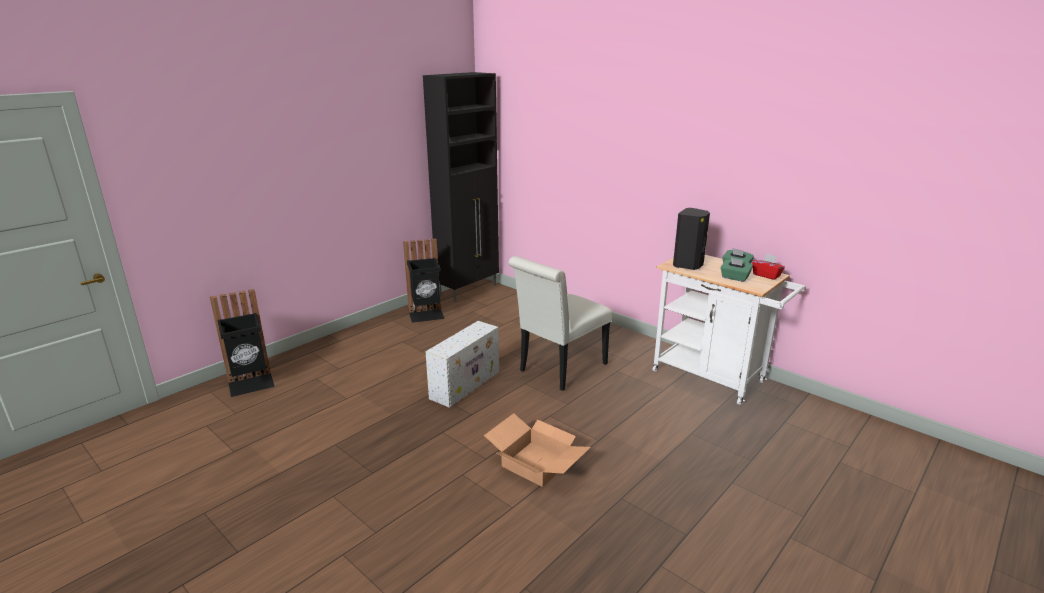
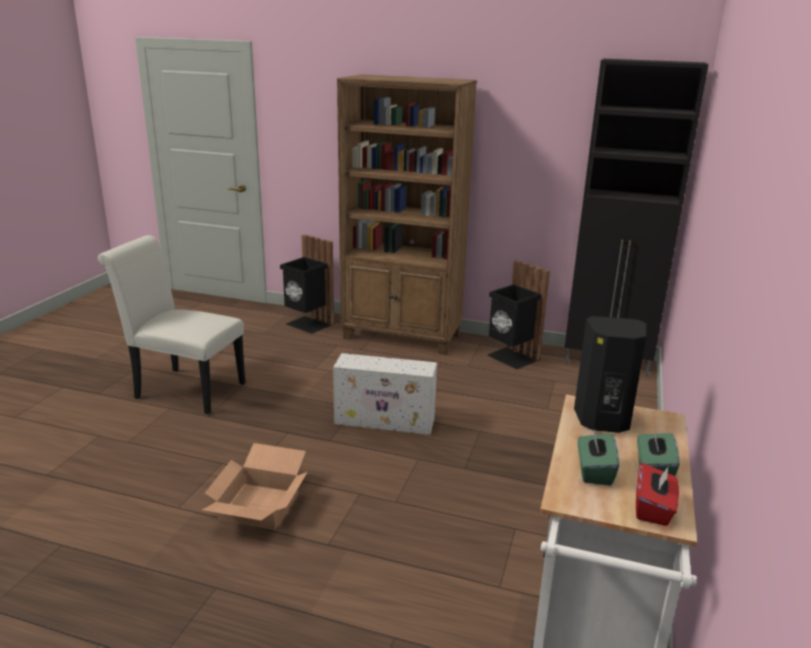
camera: 65 degrees right, 0 degrees up
(340, 346) = (402, 336): none -> brown bookcase
(559, 369) = (473, 477): white chair -> white chair (184, 389)

